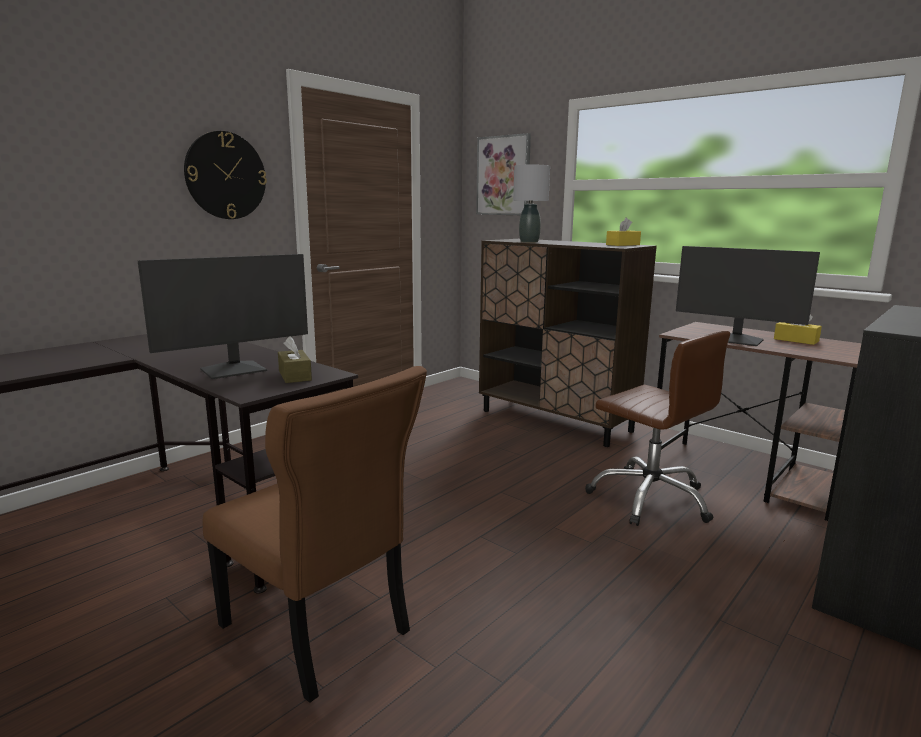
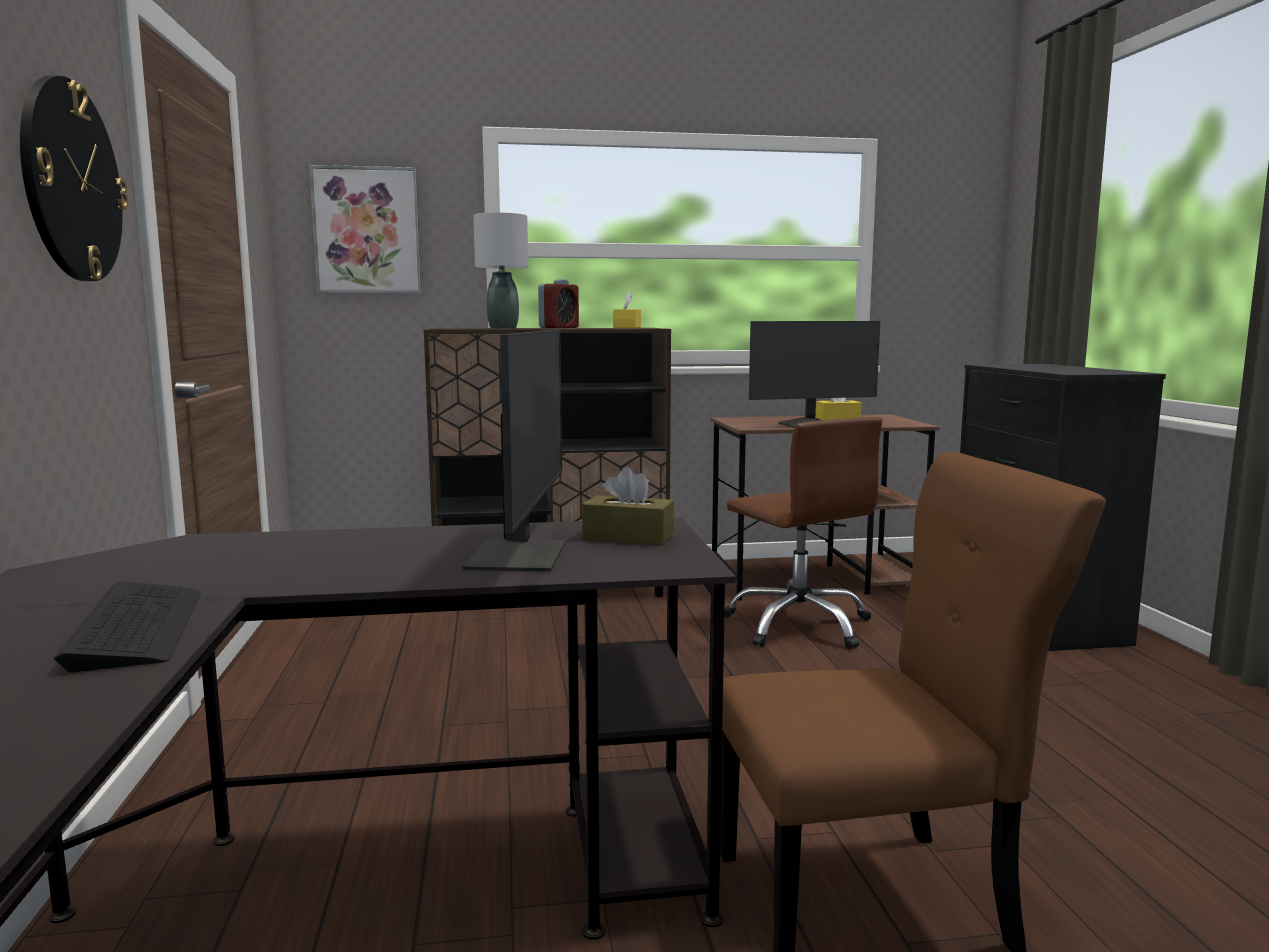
camera: 50 degrees left, 5 degrees down
(87, 360) = (137, 627): none -> keyboard
(572, 243) = (559, 328): none -> alarm clock
(650, 498) = (799, 625): brown office chair -> brown office chair turned 60 degrees clockwise

